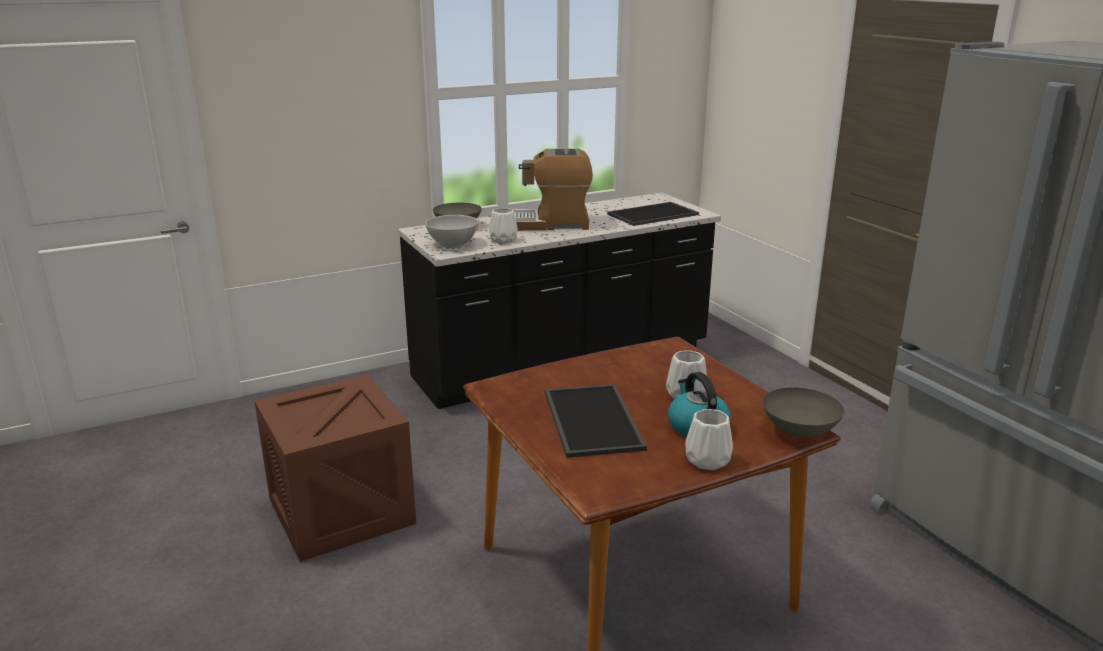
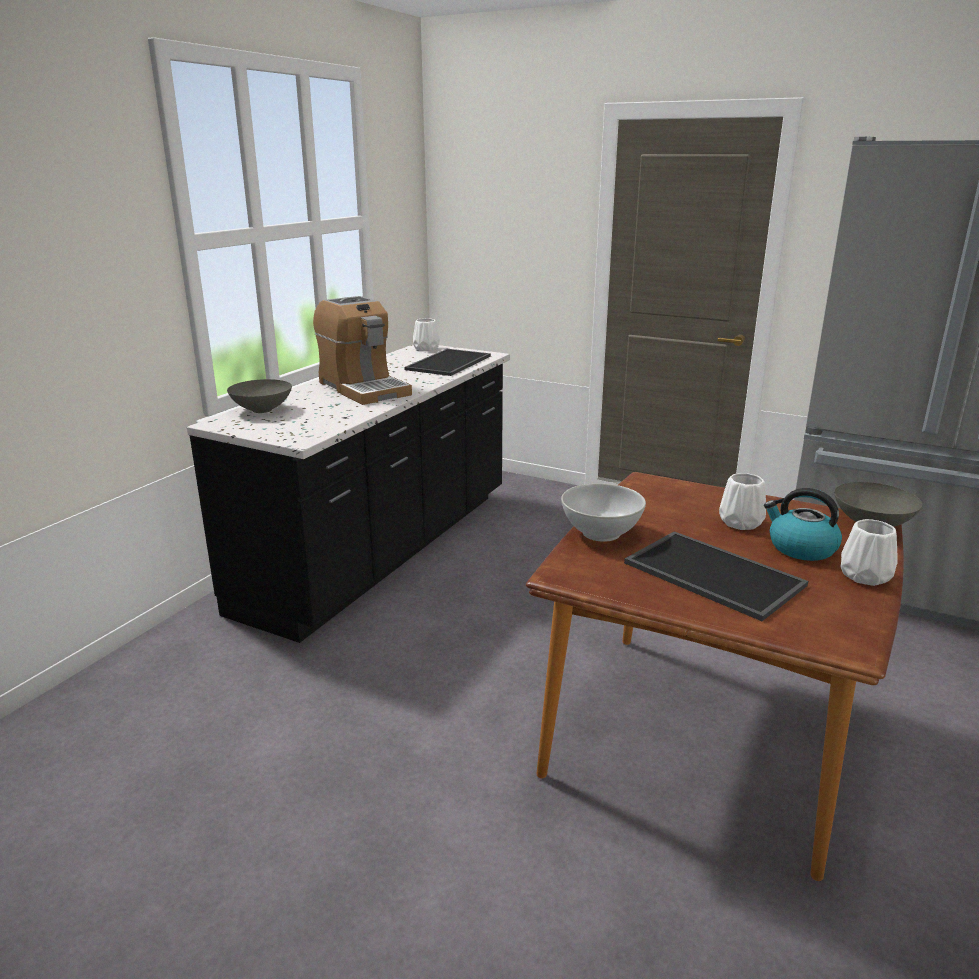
camera: 35 degrees left, 0 degrees up
(341, 511) = (322, 815): crate -> none
(452, 244) = (292, 430): white bowl -> white bowl (600, 533)
(504, 240) = (344, 414): white vase -> white vase (427, 348)
(550, 223) = (363, 388): coffee machine -> coffee machine turned 90 degrees counterclockwise

